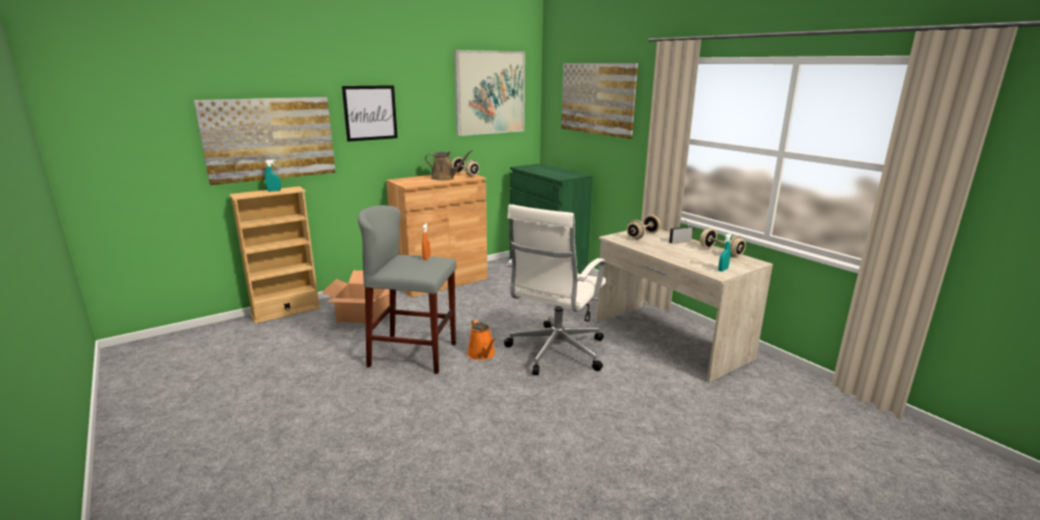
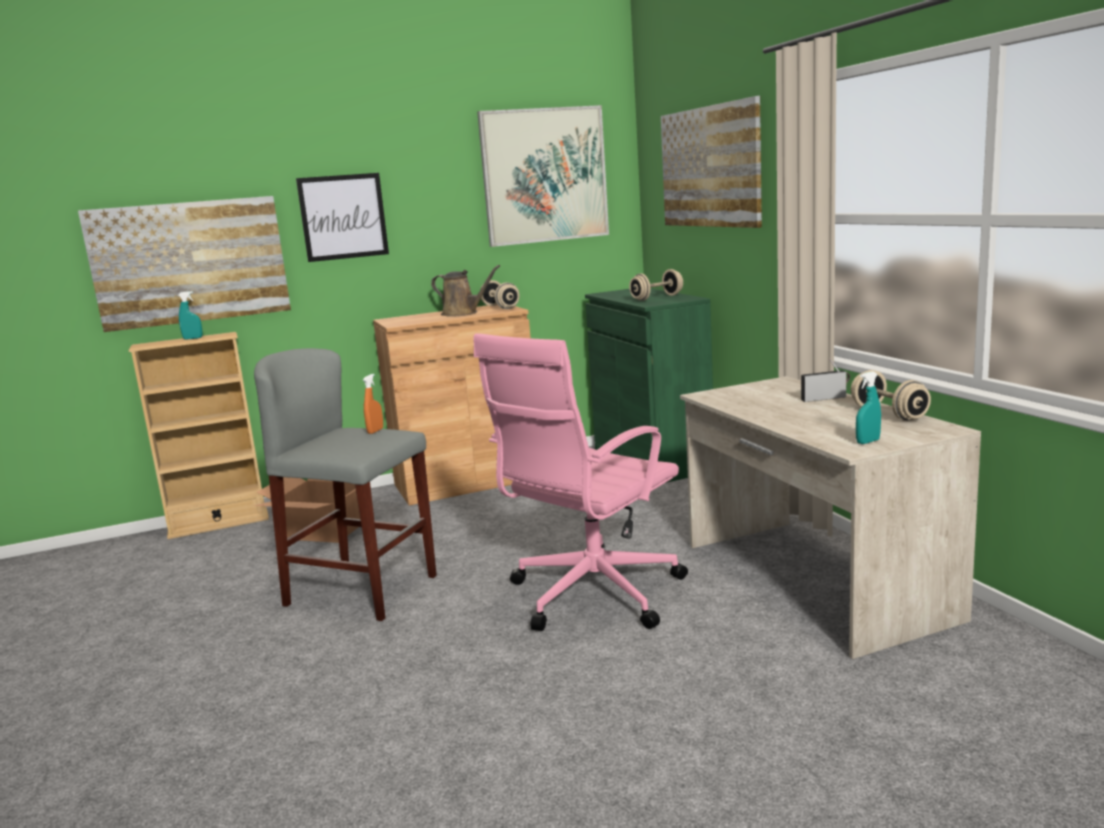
camera: 15 degrees right, 5 degrees down
(482, 354) = (468, 594): orange watering can -> none
(555, 352) = (591, 595): white office chair -> pink office chair
(642, 236) = (760, 392): beige dumbbell -> beige dumbbell (656, 298)

